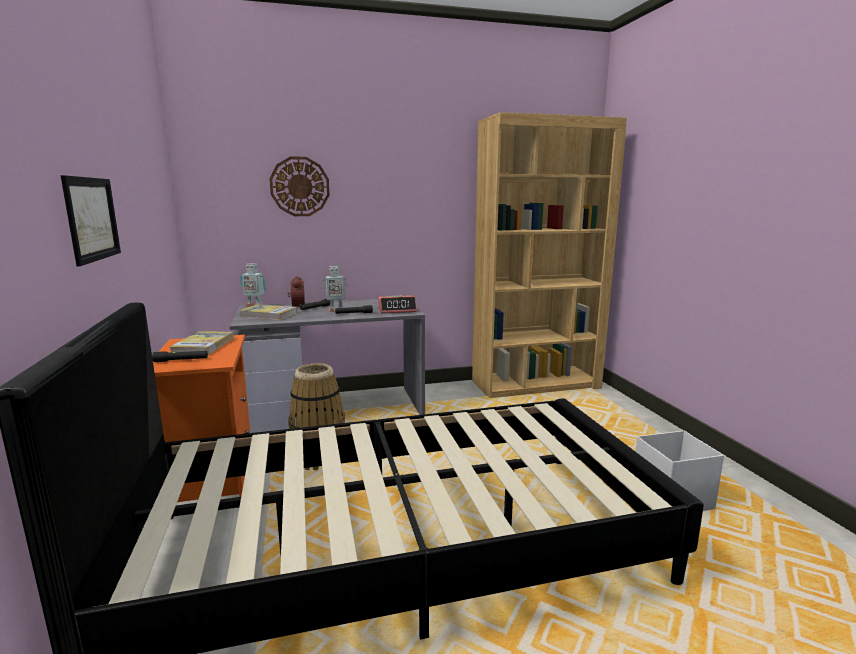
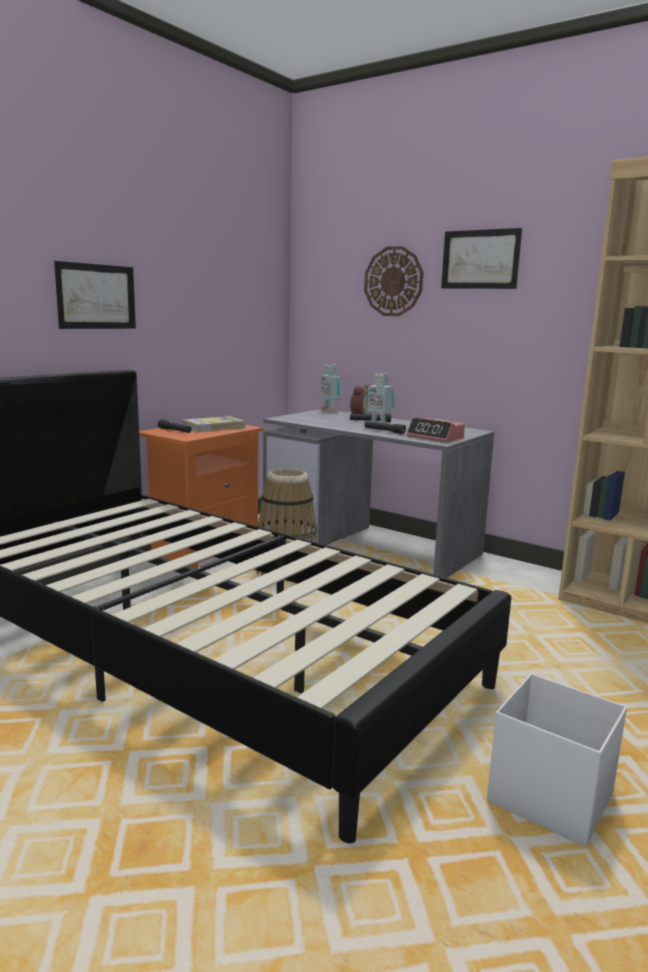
camera: 50 degrees right, 0 degrees up
(268, 315) = (316, 418): book -> none
(377, 170) = (480, 259): none -> picture

